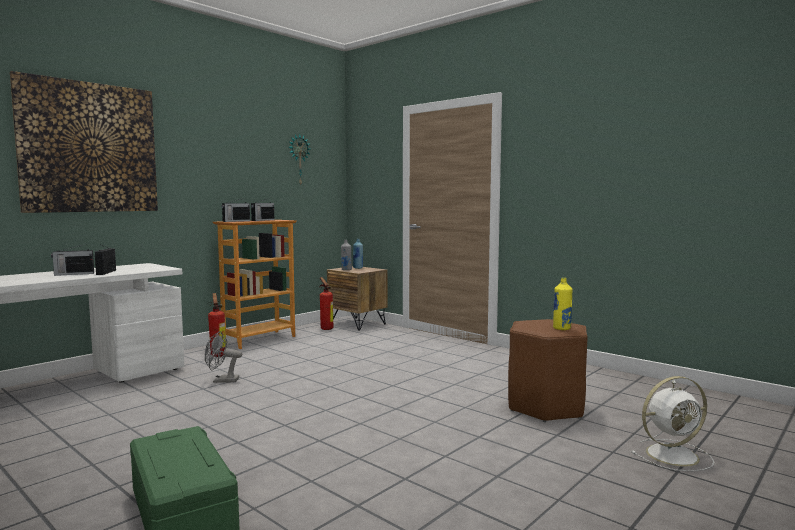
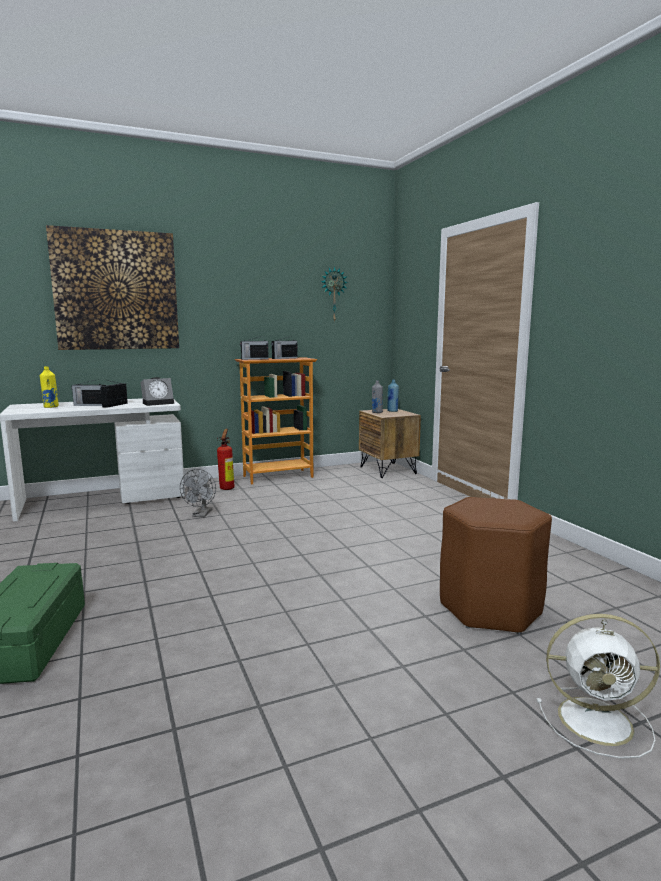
camera: 25 degrees right, 5 degrees up
(153, 268) = (159, 403): none -> alarm clock
(222, 380) = (201, 515): grey fan -> grey fan turned 105 degrees counterclockwise
(326, 328) = (351, 472): fire extinguisher -> none
(561, 328) = (507, 516): yellow bottle -> yellow bottle (51, 407)

